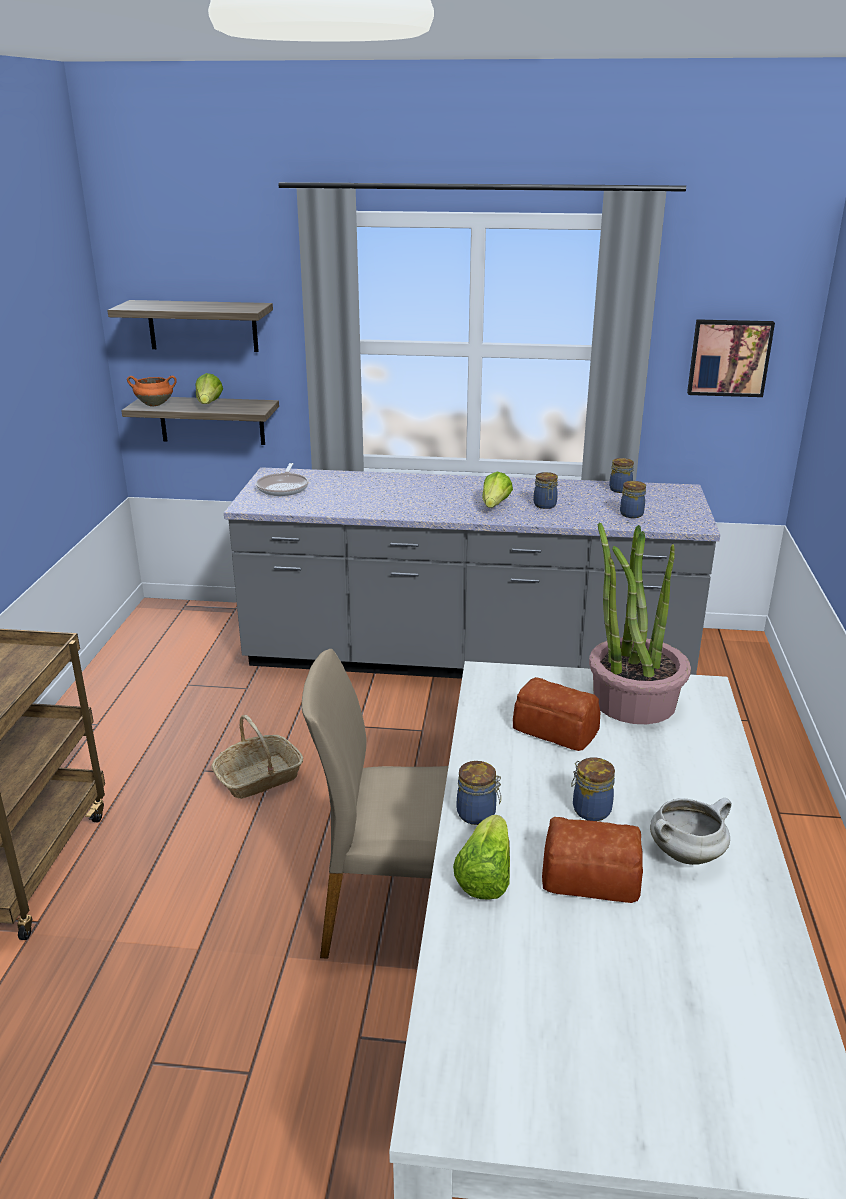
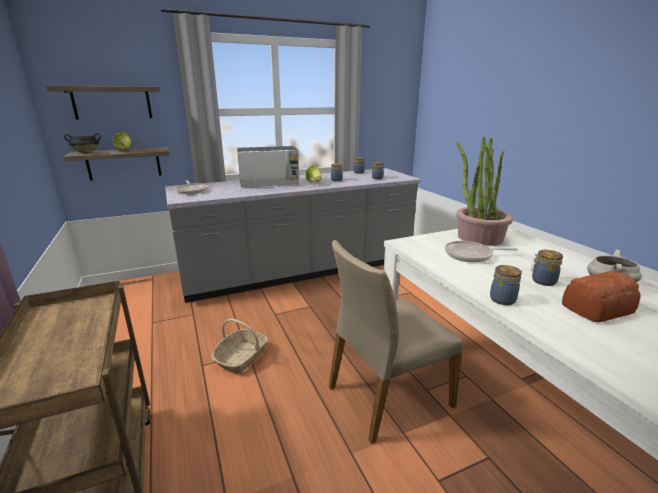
camera: 30 degrees left, 5 degrees down
(155, 404) = (86, 153): orange cooking pot -> black cooking pot
(418, 491) = (269, 183): none -> microwave
(485, 876) = (559, 327): lettuce -> none
(556, 730) = (471, 255): bread -> frying pan
(729, 357) = (387, 110): picture -> none

